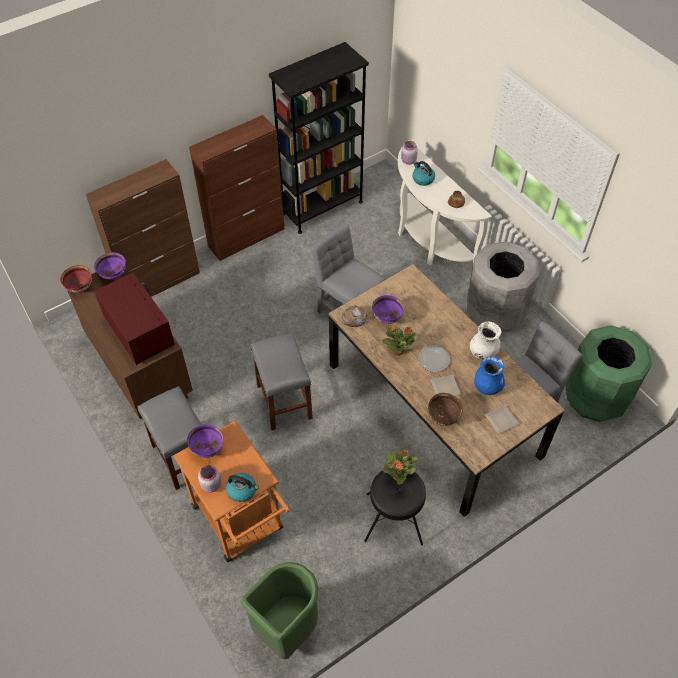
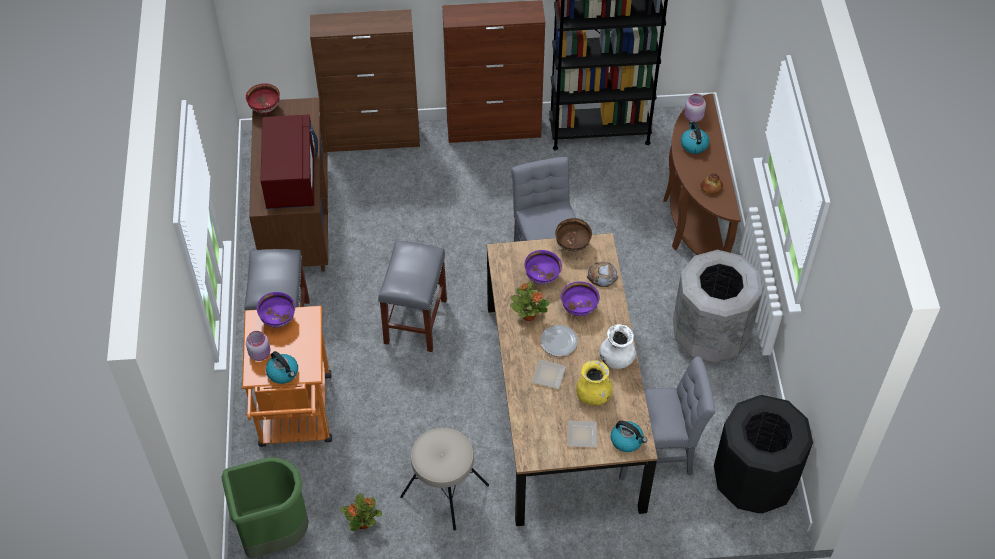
camera: 30 degrees right, 0 degrees up
(113, 275) = (304, 110): purple bowl -> purple bowl (579, 309)
(354, 318) = (509, 261): bread -> bread (602, 276)
(394, 519) = (444, 491): black stool -> beige stool
(398, 475) = (452, 440): potted plant -> potted plant (363, 523)
(427, 241) = (692, 221): white console table -> brown console table
(443, 417) = (525, 403): brown bowl -> brown bowl (573, 245)
(487, 386) = (593, 395): blue vase -> yellow vase
(535, 407) = (627, 440): none -> kettle
(595, 398) = (754, 482): green trash can -> black trash can

